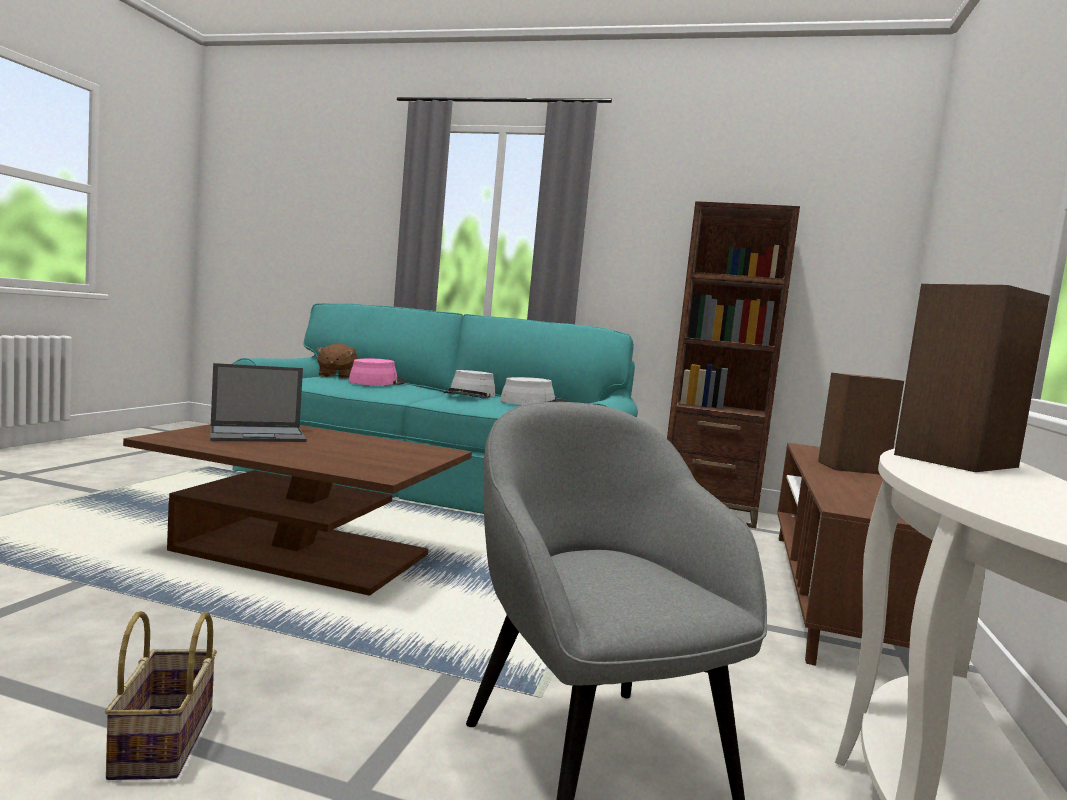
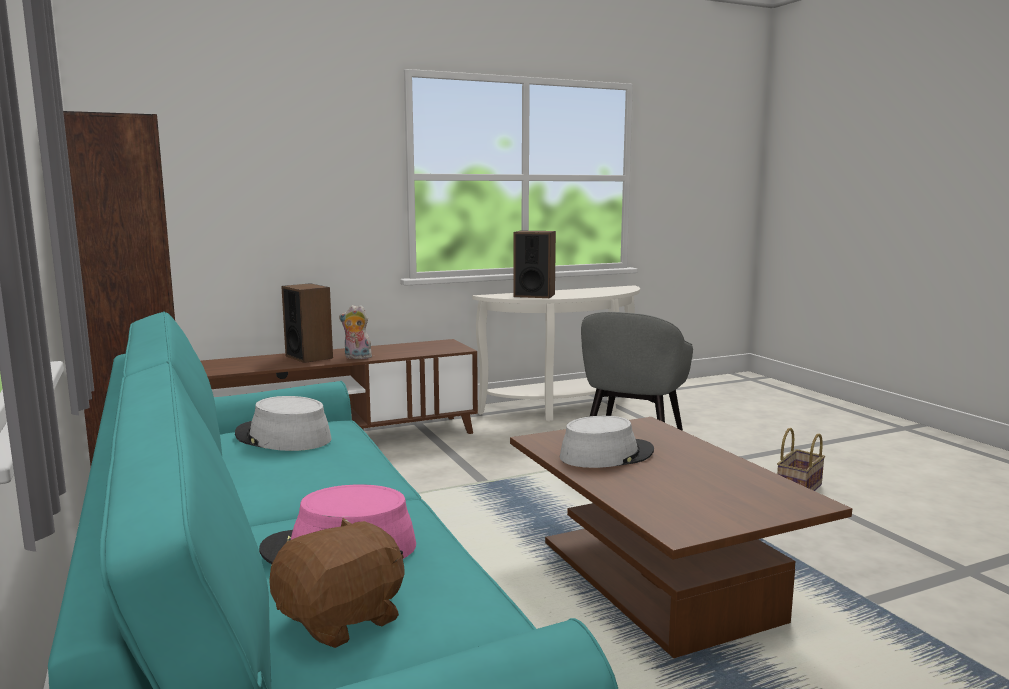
camera: 130 degrees left, 5 degrees up
(259, 435) = (698, 493): laptop -> none
(470, 395) = (302, 471): grey hat -> grey hat (606, 455)
(827, 474) = (356, 357): none -> plush toy

